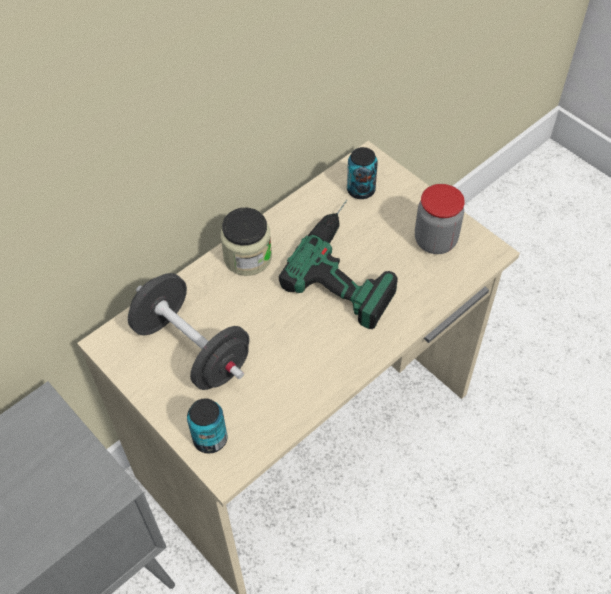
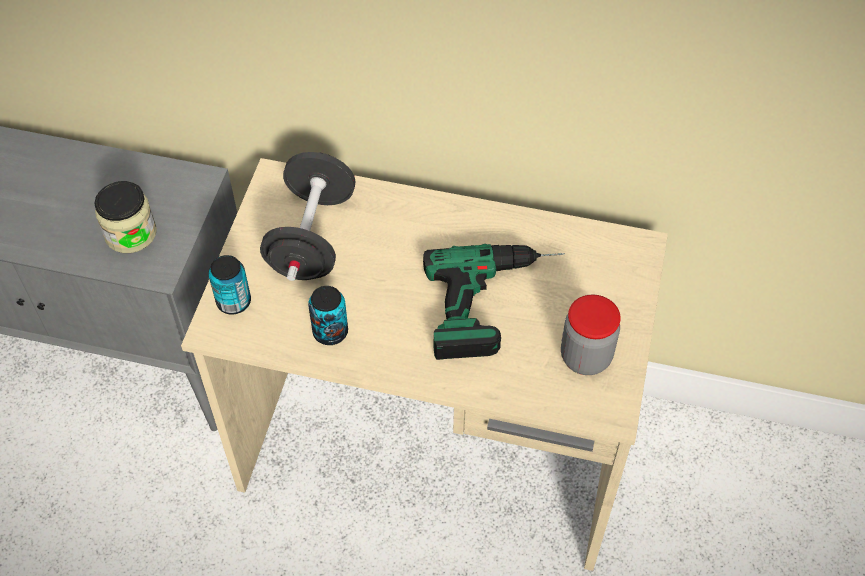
camera: 55 degrees right, 0 degrees up
(247, 257) = (440, 219): jar -> jar (131, 233)
(361, 190) = (596, 261): can -> can (330, 332)

